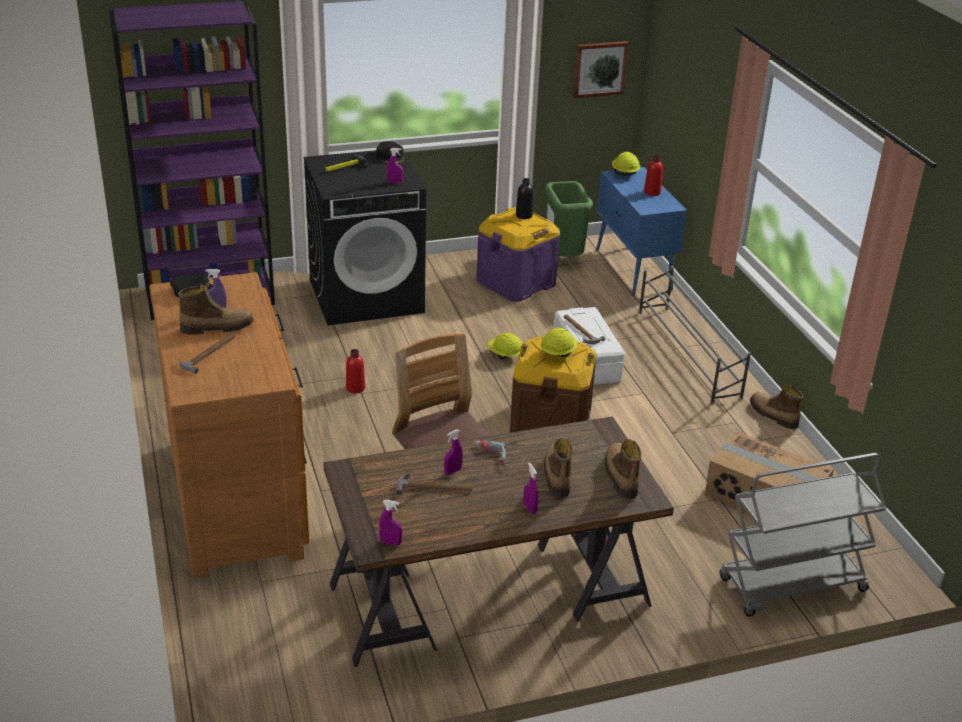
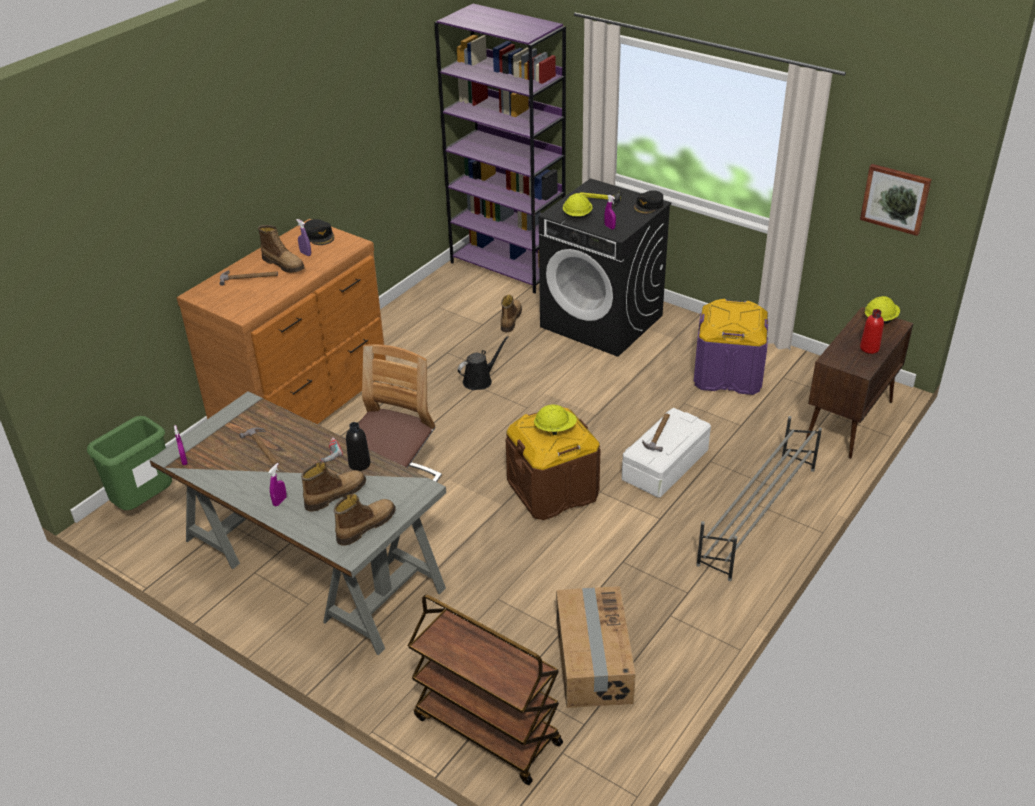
camera: 55 degrees right, 5 degrees up
(355, 388) = (480, 380): red bottle -> black watering can
(452, 471) = (291, 447): purple spray bottle -> none
(490, 596) = (311, 565): brown desk -> grey desk
(505, 356) = (614, 422): yellow hard hat -> yellow hard hat (577, 216)
(524, 215) = (747, 313): black bottle -> black bottle (359, 464)
(562, 258) = (804, 377): green trash can -> green trash can (145, 503)
(634, 270) = (849, 422): blue cabinet -> brown cabinet
(772, 415) = (729, 611): boot -> boot (510, 319)
(791, 586) = (486, 730): grey cart -> brown cart

